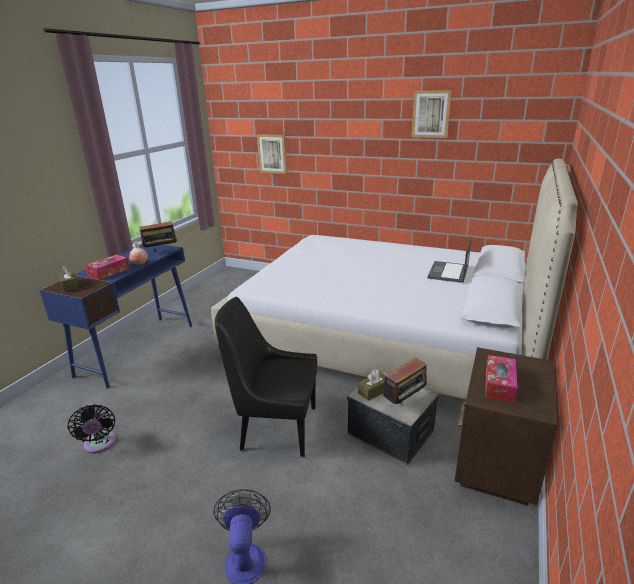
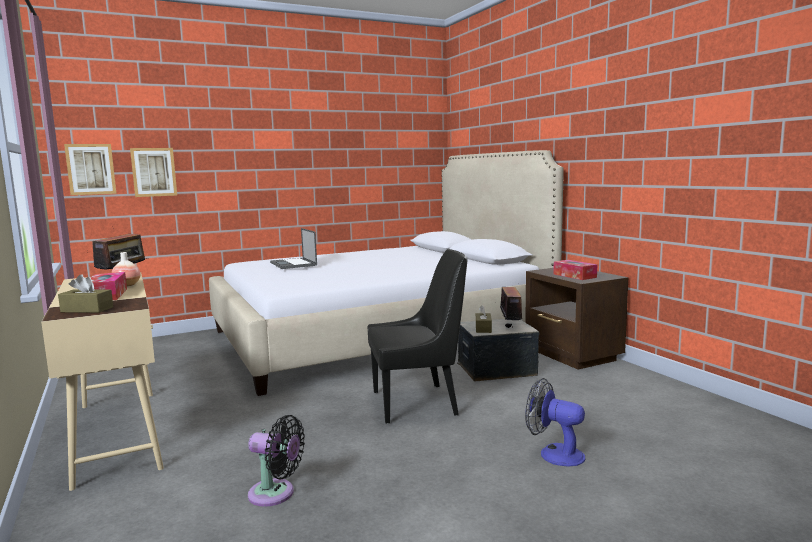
camera: 50 degrees left, 15 degrees down
(137, 349) = (118, 433): blue desk -> beige desk
(275, 427) = (418, 403): black chair -> black chair turned 150 degrees counterclockwise
(431, 114) = (339, 124): picture -> picture (91, 169)
(448, 272) = (418, 255): laptop -> laptop (293, 264)

